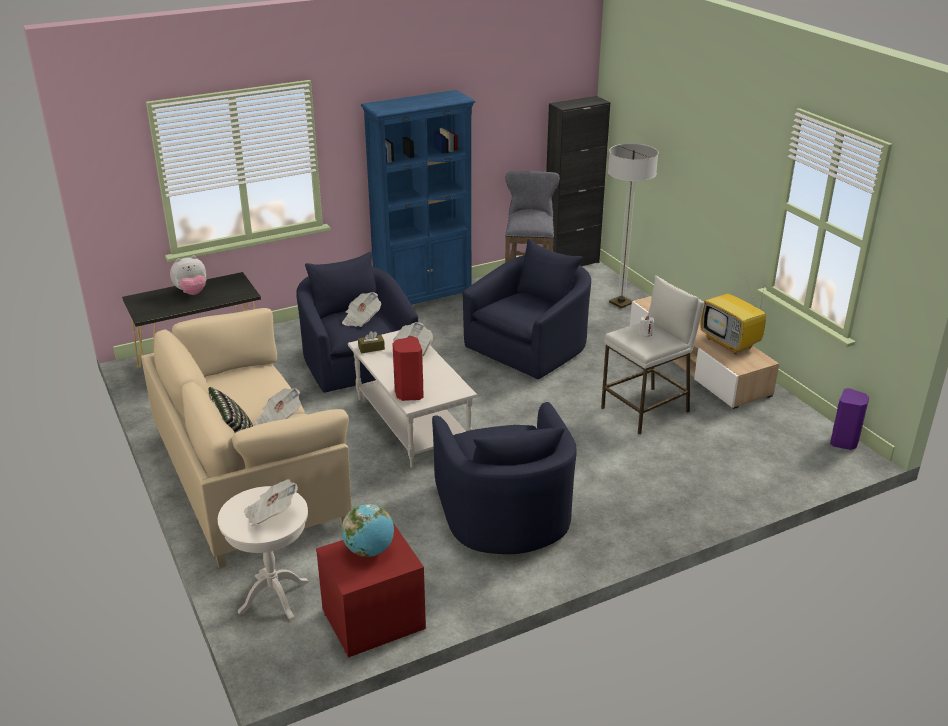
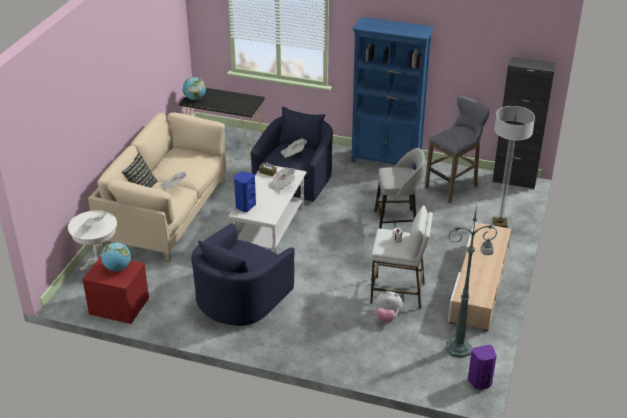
camera: 45 degrees right, 5 degrees up
(149, 309) = (195, 98): none -> globe
(192, 293) = (225, 98): plush toy -> plush toy (387, 317)
(408, 393) = (245, 206): red speaker -> blue speaker
(531, 348) = (397, 221): blue armchair -> grey stool
(731, 343) = (484, 280): television -> none
(779, 424) = (460, 348): none -> green floor lamp

